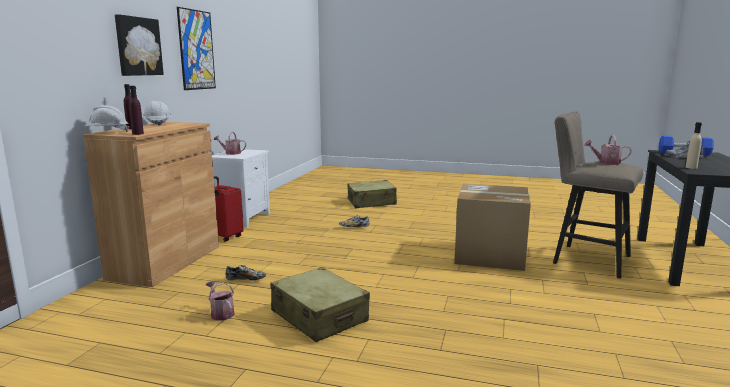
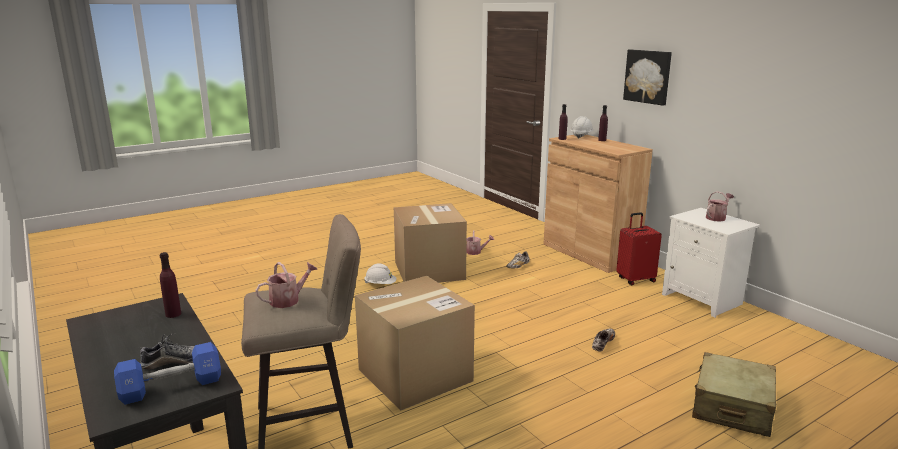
camera: 130 degrees right, 5 degrees up
(158, 124) = (626, 145): white hard hat -> white hard hat (380, 284)
(196, 50) = (729, 86): picture -> none
(319, 316) = (429, 270): beige suitcase -> cardboard box
(691, 167) = (173, 314): beige bottle -> purple bottle

